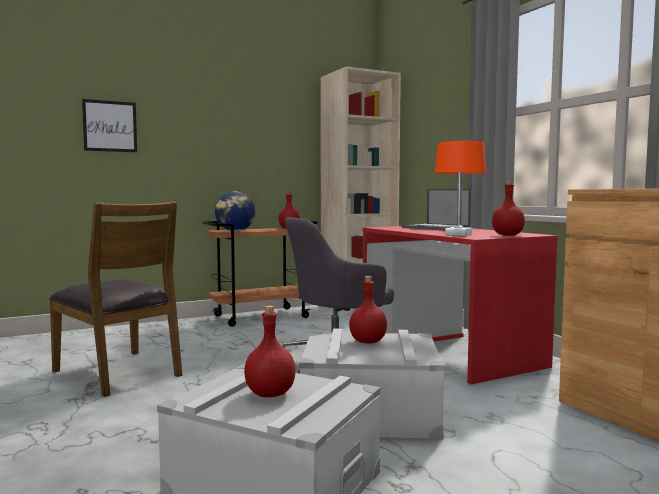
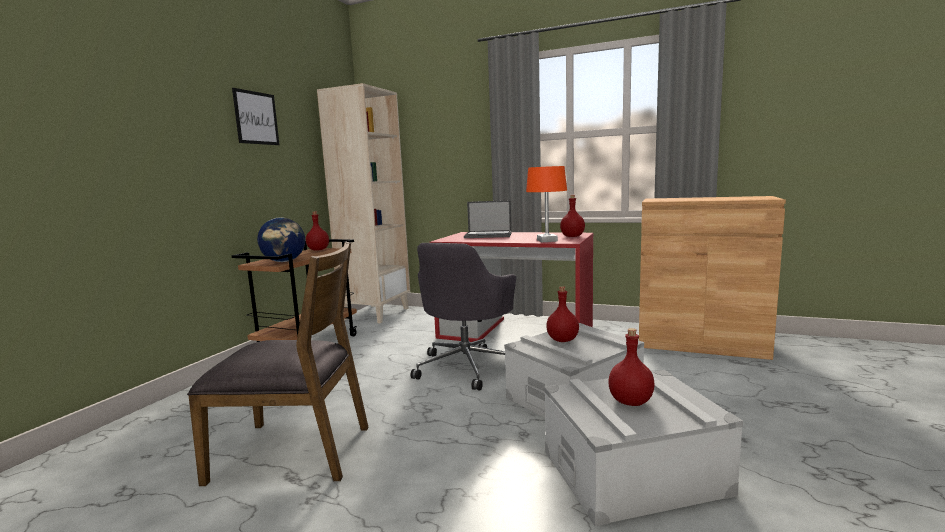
camera: 40 degrees left, 5 degrees up
(110, 126) = (103, 142): picture -> picture (256, 118)

